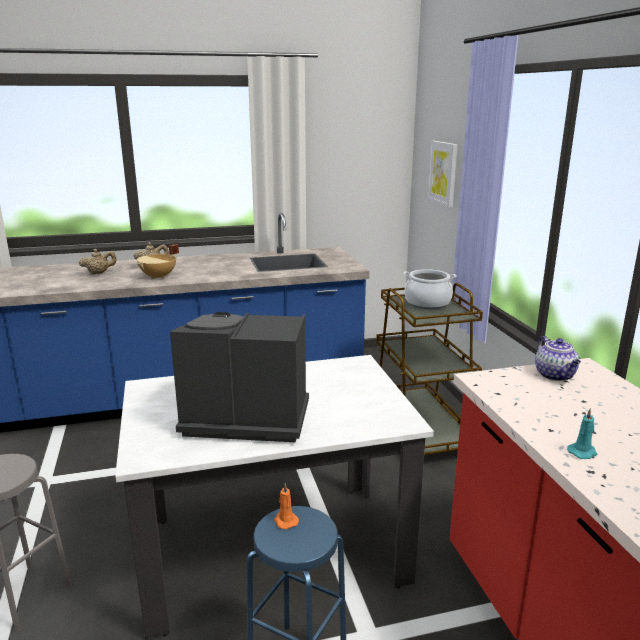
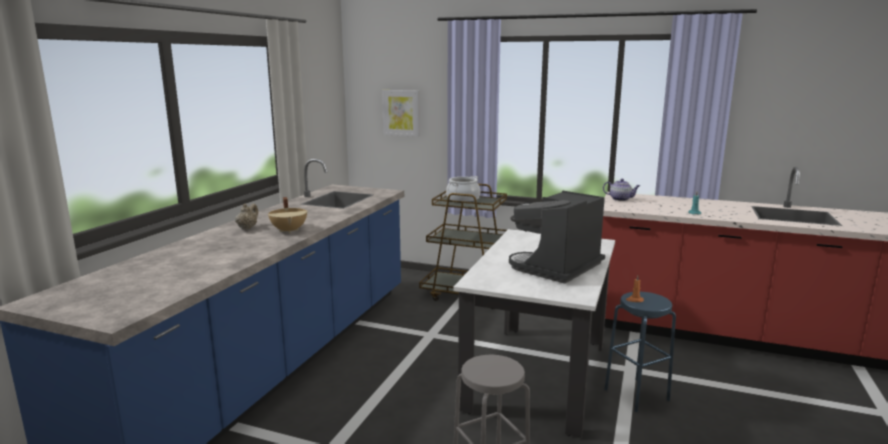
camera: 55 degrees left, 5 degrees down
(99, 273) = (224, 244): beige teapot -> none

